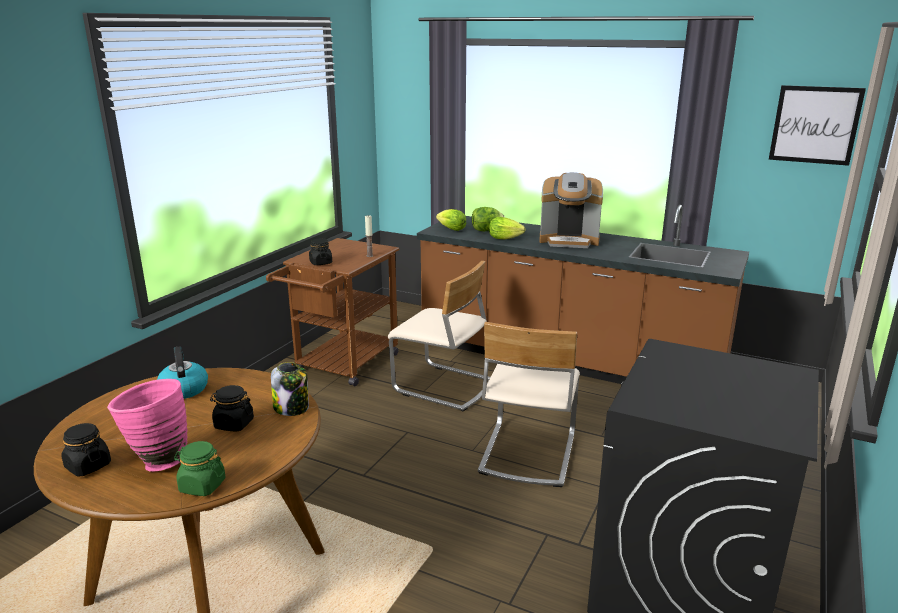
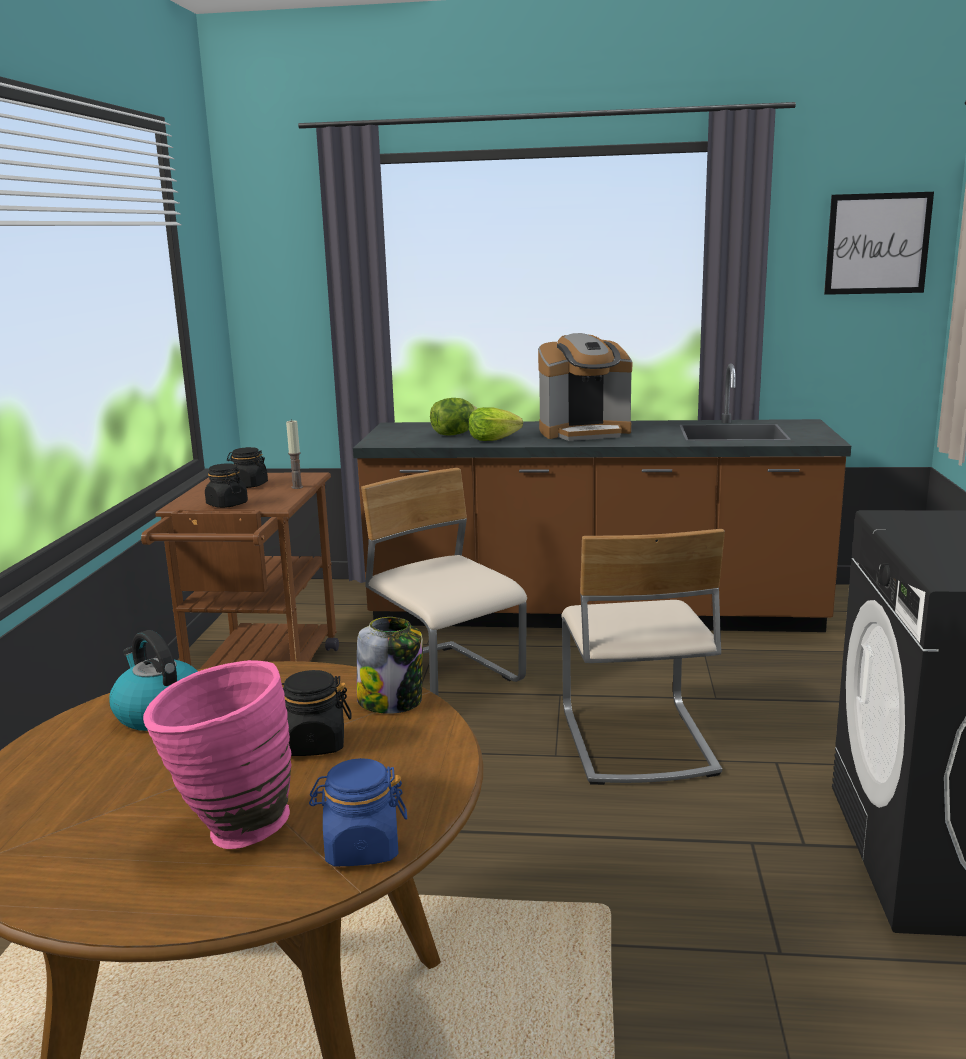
camera: 20 degrees left, 5 degrees down
(88, 466) = (90, 871): black jar -> black jar (248, 485)
(202, 486) = (361, 848): green jar -> blue jar
(443, 387) = (444, 680): beige chair -> beige chair turned 135 degrees counterclockwise
(451, 229) = (401, 438): lettuce -> none

